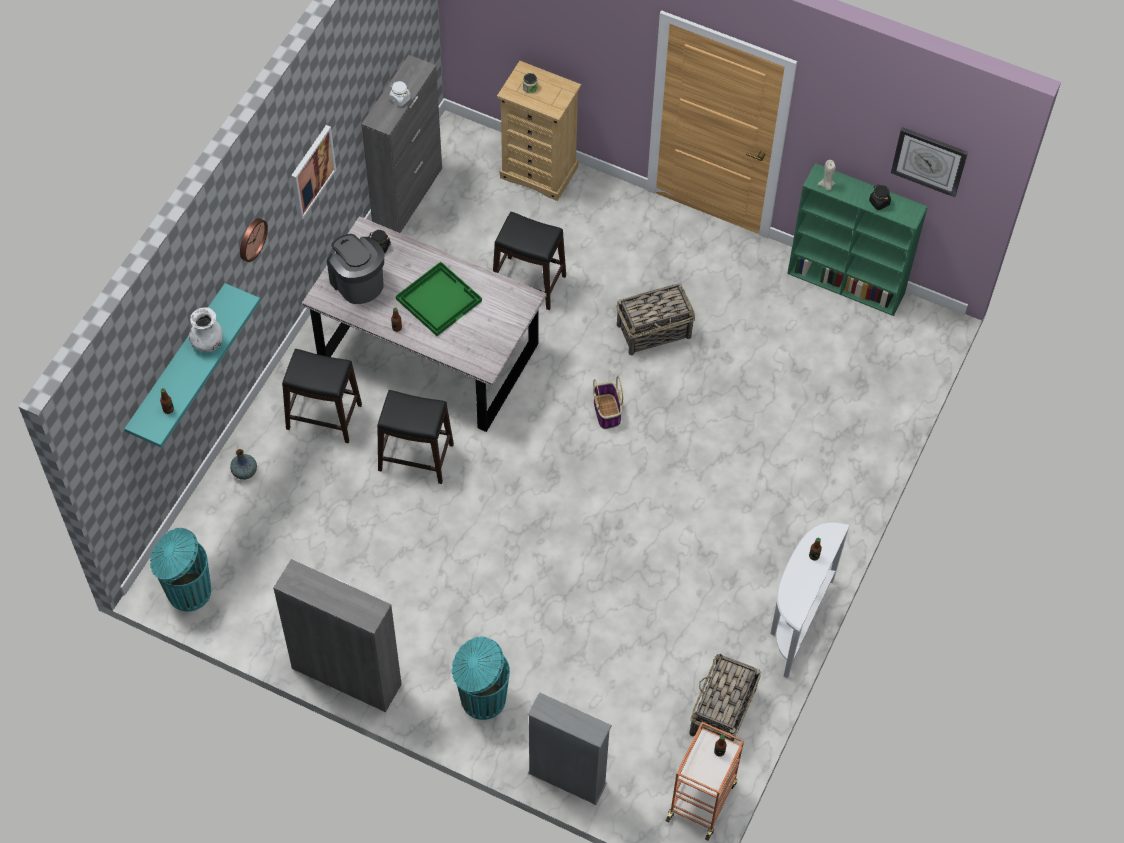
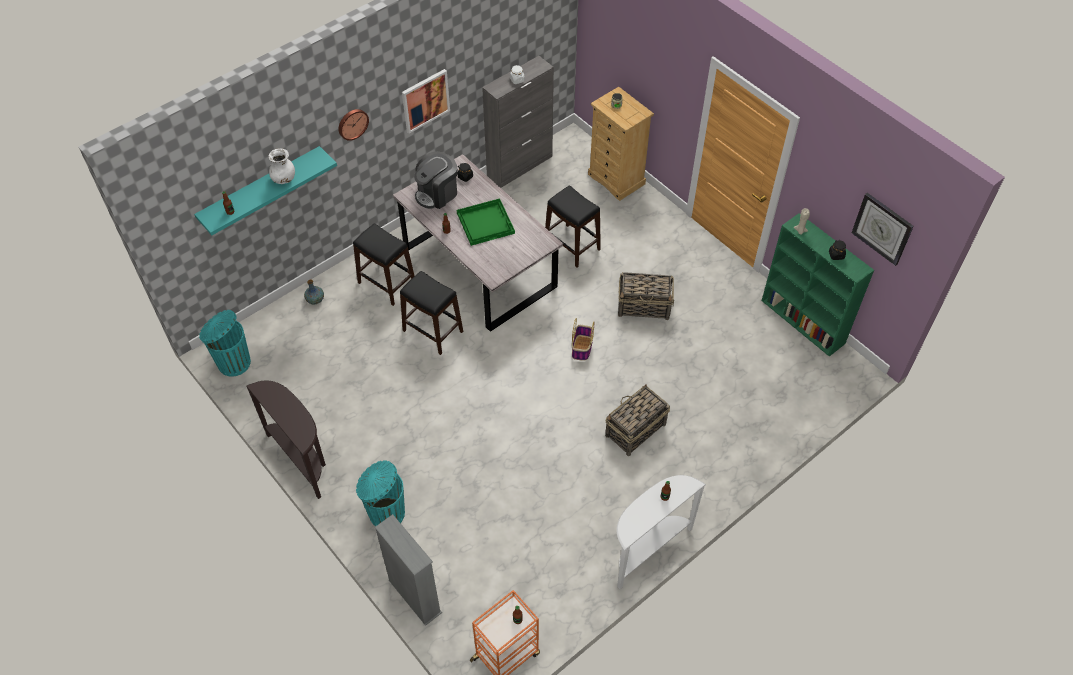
camera: 25 degrees right, 5 degrees down
(346, 676) = (302, 459): grey cabinet -> brown console table
(357, 282) = (437, 193): coffee machine -> coffee machine turned 120 degrees counterclockwise
(722, 712) = (556, 595): basket -> basket (635, 430)

